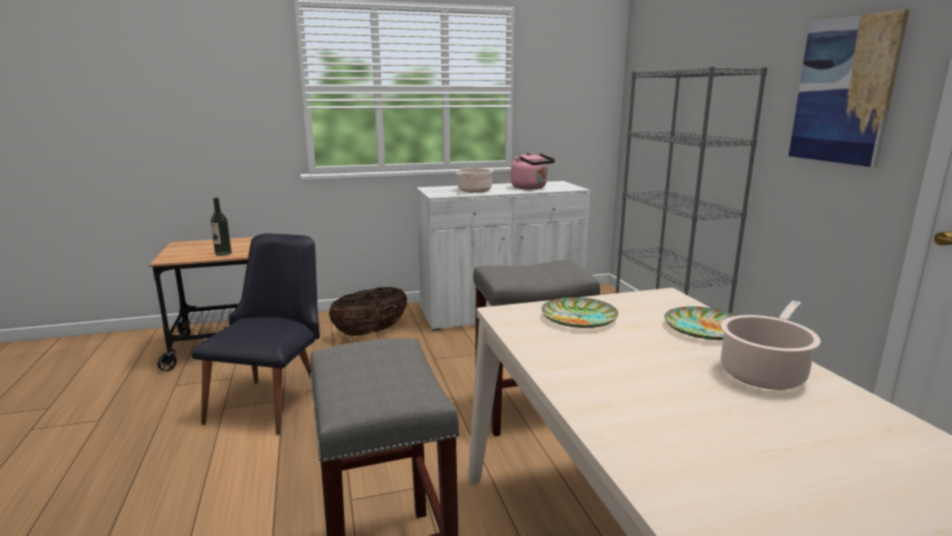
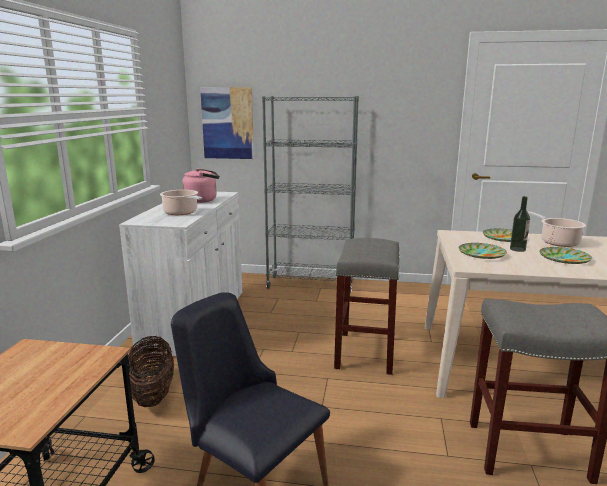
camera: 65 degrees left, 0 degrees up
(223, 254) = (68, 378): bottle -> bottle (517, 249)
(645, 376) = (564, 258): none -> plate
(844, 91) = (409, 110): picture -> picture (228, 123)

